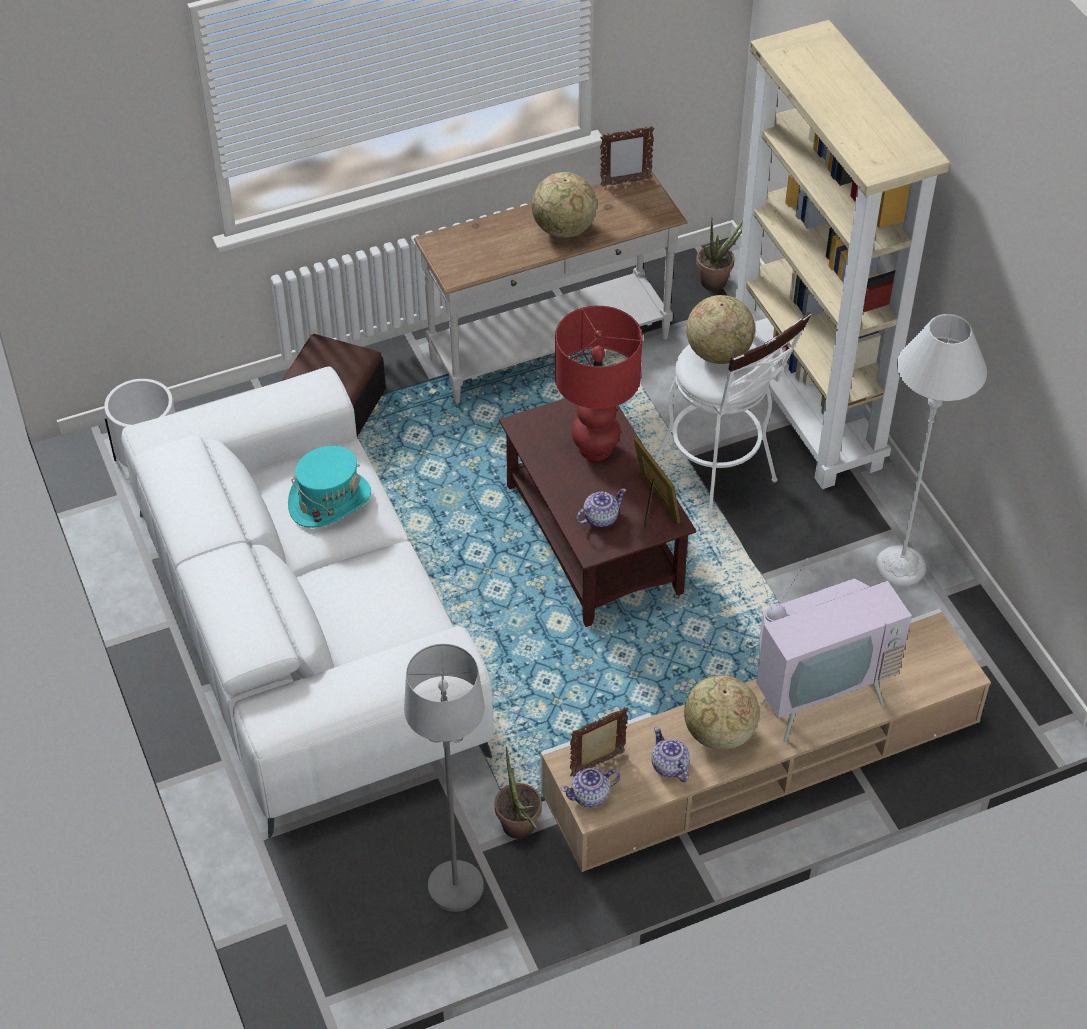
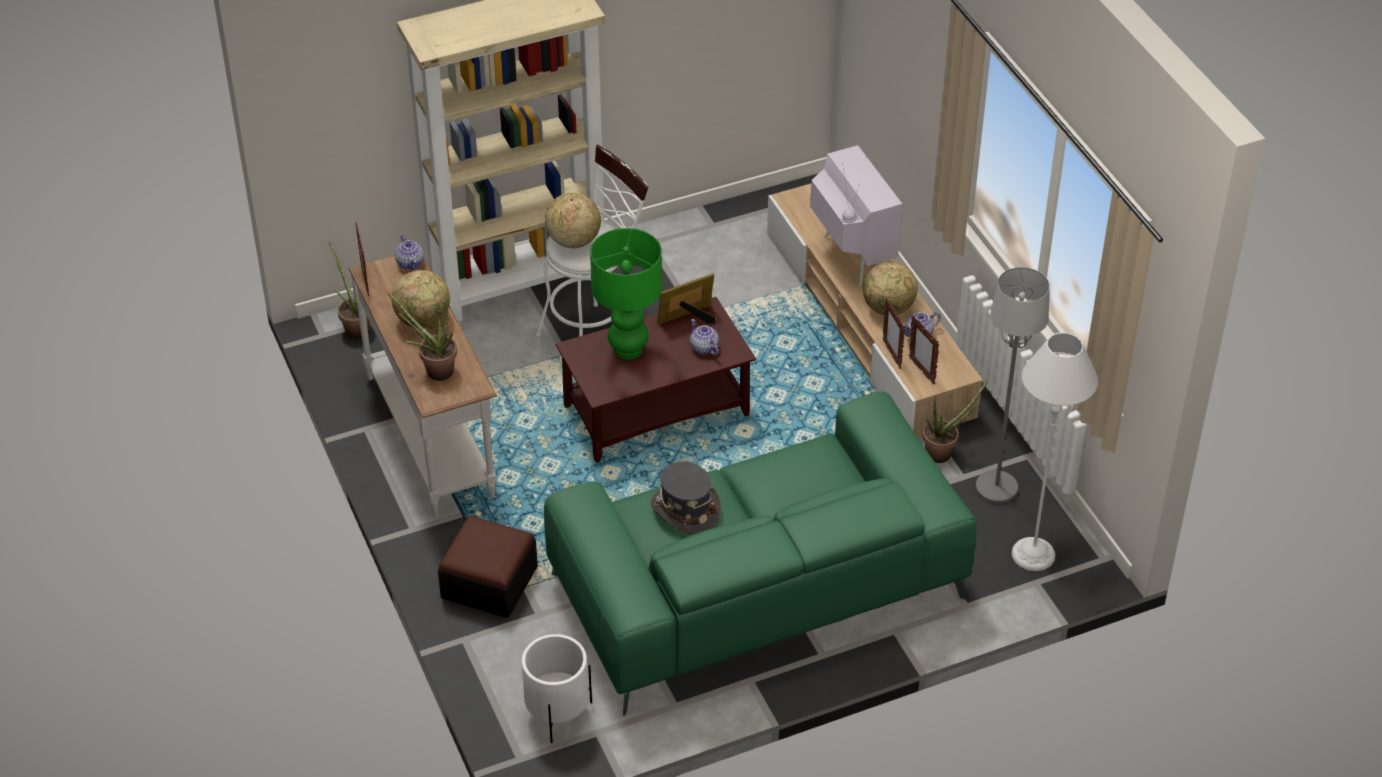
camera: 90 degrees left, 5 degrees down
(306, 630) = (756, 587): white sofa -> green sofa
(330, 500) = (685, 510): turquoise hat -> grey hat
(482, 242) = (434, 370): none -> potted plant
(590, 795) = (949, 375): teapot -> teapot (410, 263)
(594, 448) = (628, 350): red table lamp -> green table lamp
(628, 732) = (891, 354): none -> picture frame
(901, 566) = (685, 243): grey floor lamp -> grey floor lamp (1033, 554)

